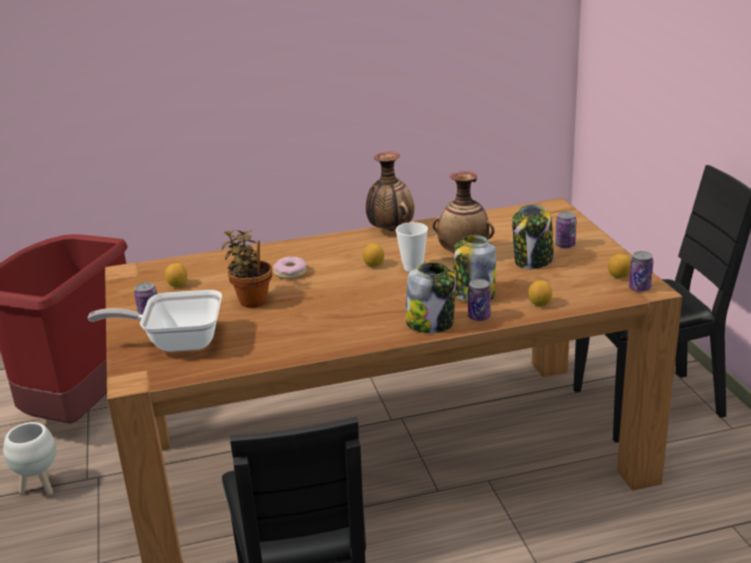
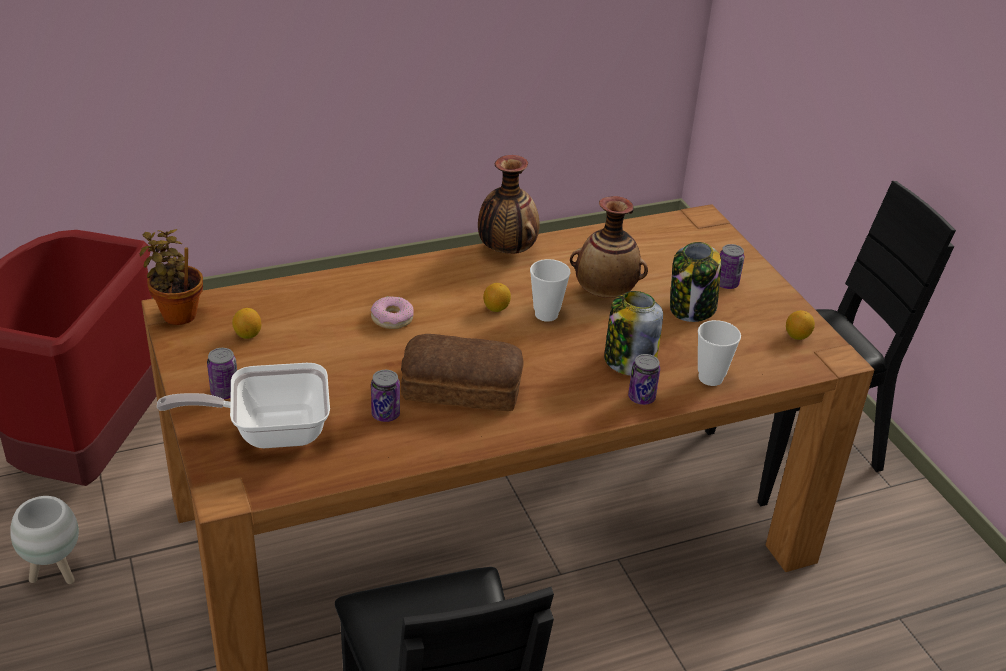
camera: 10 degrees left, 10 degrees up
(252, 300) = (351, 363): potted plant -> potted plant (177, 313)
(335, 314) = (463, 389): none -> bread
(431, 323) = (585, 406): jar -> none
(539, 304) = (710, 378): lemon -> cup
(639, 288) = (824, 356): can -> can (385, 414)

